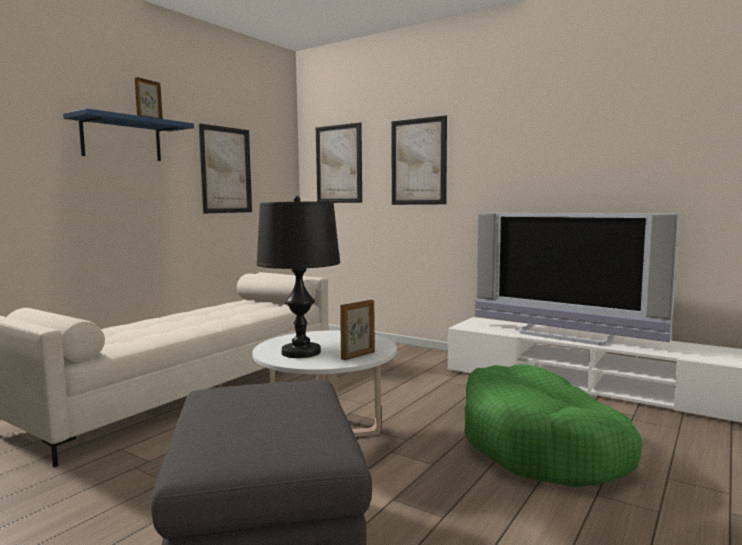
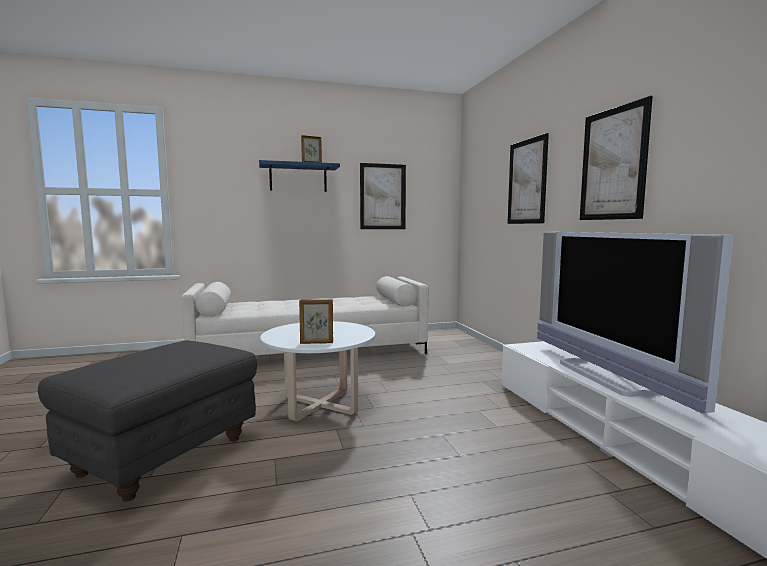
camera: 40 degrees right, 0 degrees up
(301, 352) = (295, 333): black table lamp -> none
(339, 164) = (479, 188): picture -> picture (613, 164)
(541, 445) = (453, 473): green dog bed -> none

